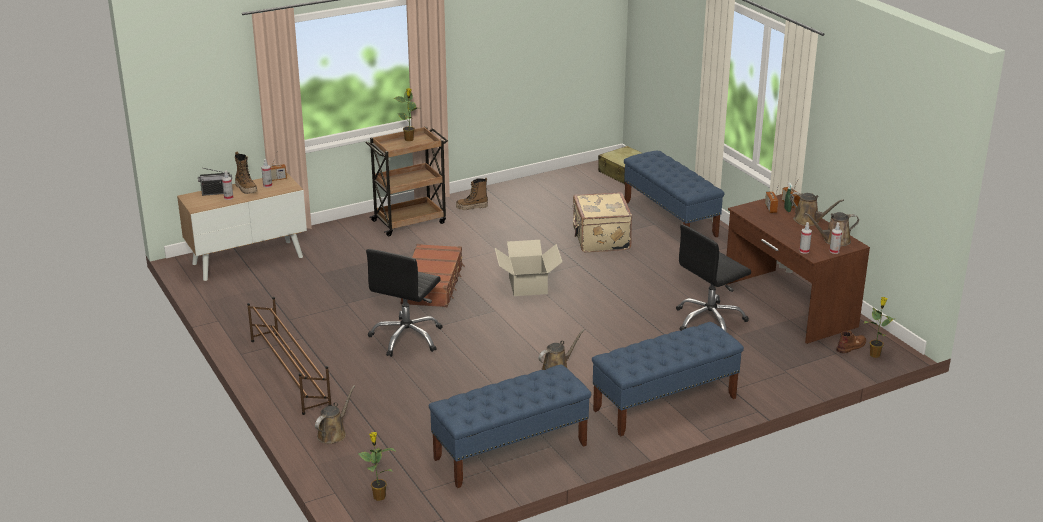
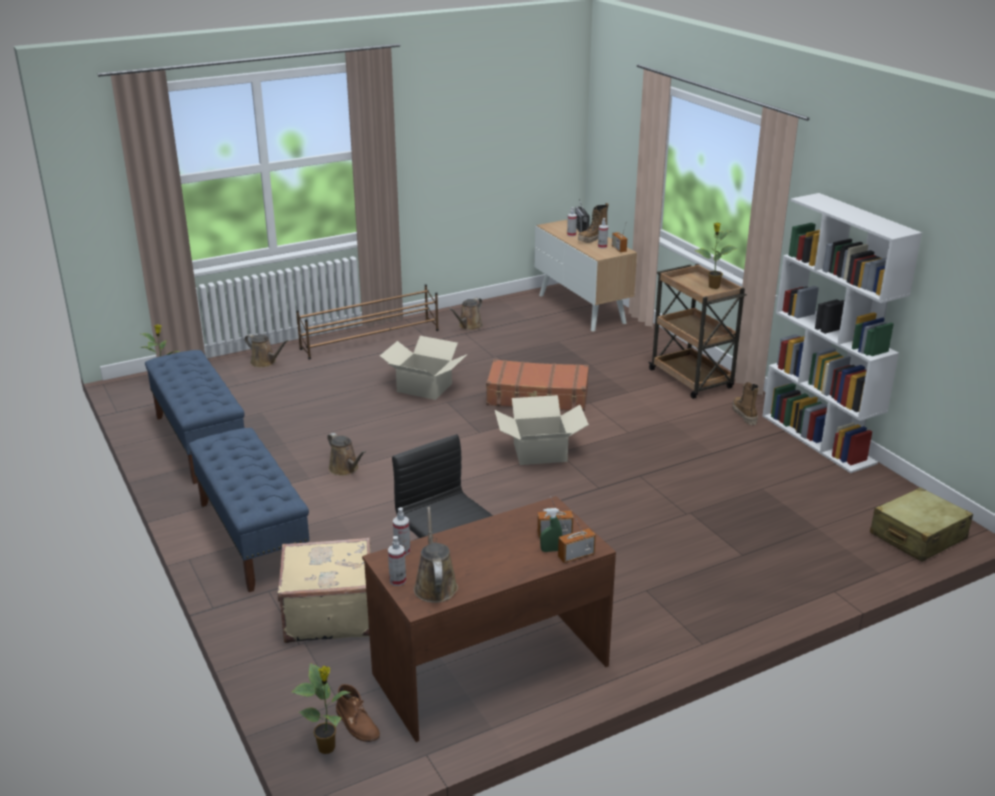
camera: 90 degrees right, 0 degrees up
(407, 338) = (424, 387): black office chair -> cardboard box
(508, 187) = (818, 439): none -> white bookcase
(600, 239) = (676, 506): beige suitcase -> beige suitcase (329, 614)
(670, 219) = (764, 571): blue bench -> none
(809, 221) = (510, 568): brown watering can -> brown watering can (469, 326)

